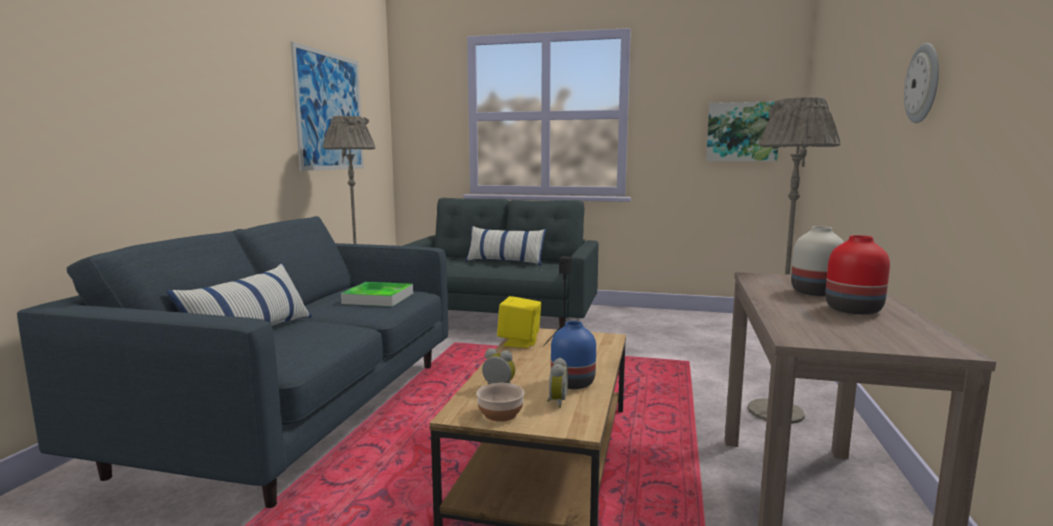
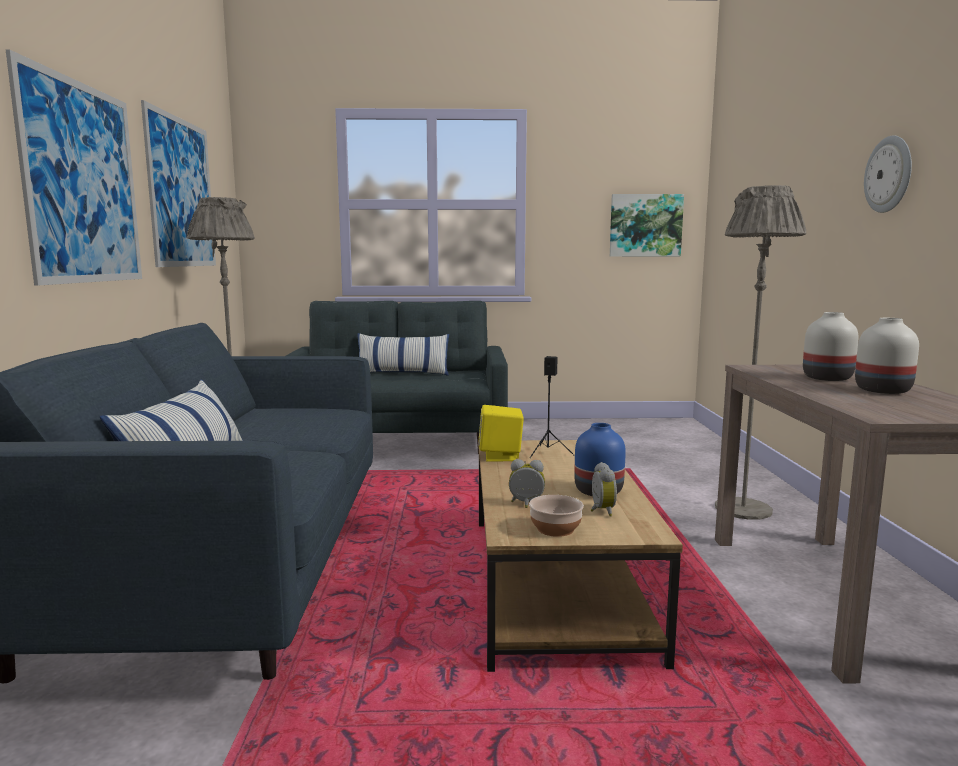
camera: 15 degrees left, 0 degrees up
(229, 109) = (83, 183): none -> picture
(378, 298) = (304, 419): tray -> none
(851, 309) = (881, 390): red vase -> white vase

